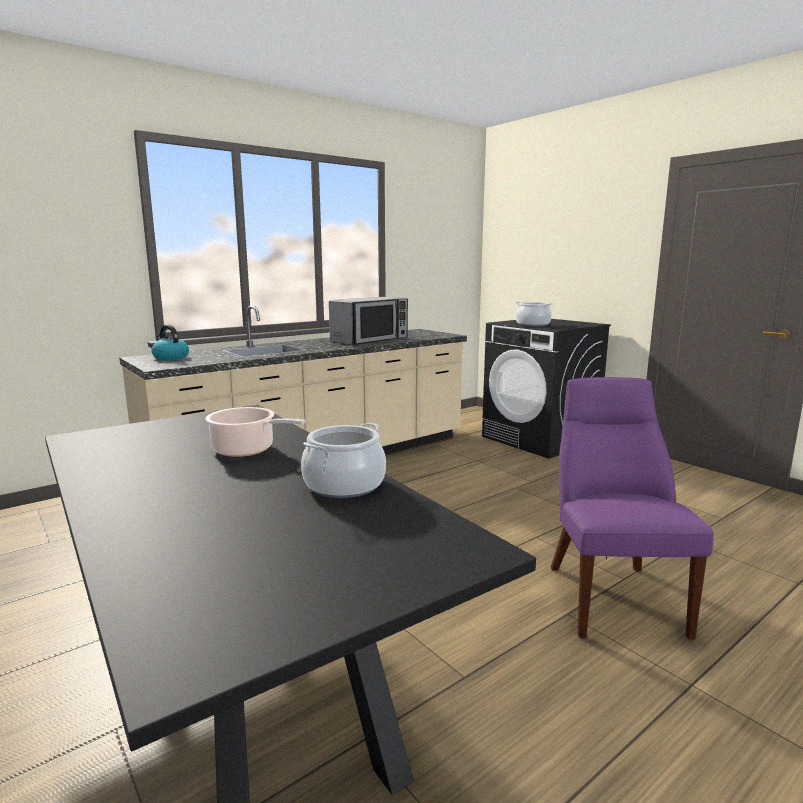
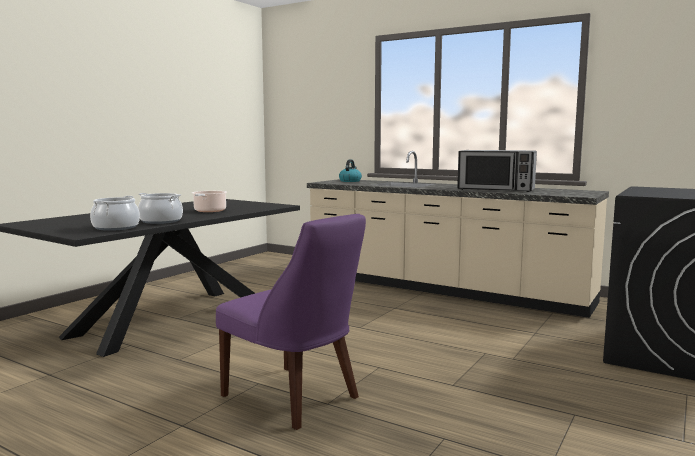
camera: 70 degrees right, 5 degrees down
(532, 325) = (649, 191): cooking pot -> cooking pot (116, 227)
(611, 595) = (295, 398): purple chair -> purple chair turned 60 degrees clockwise

